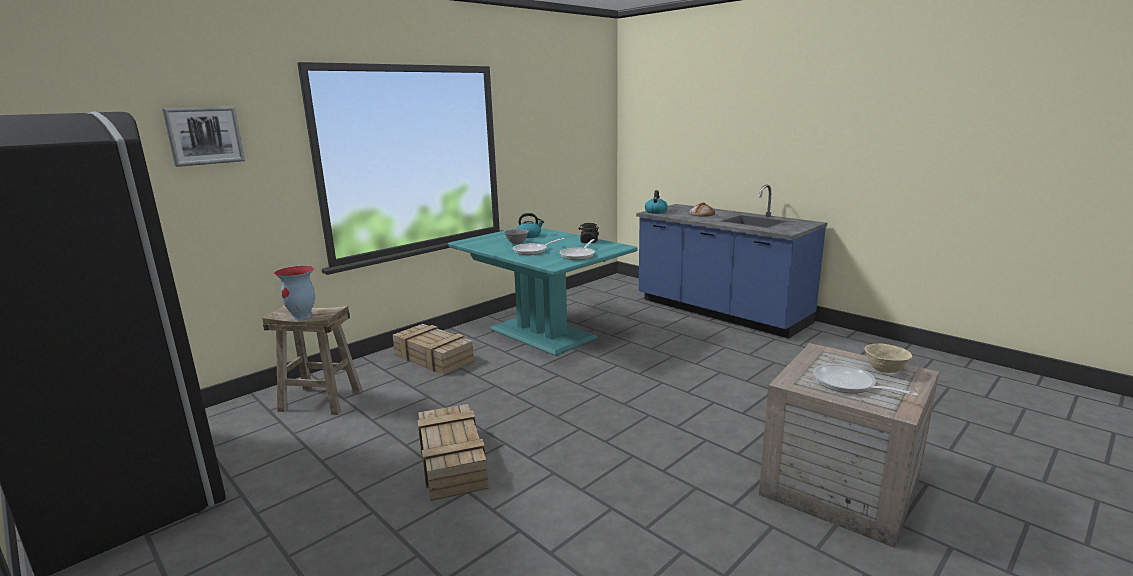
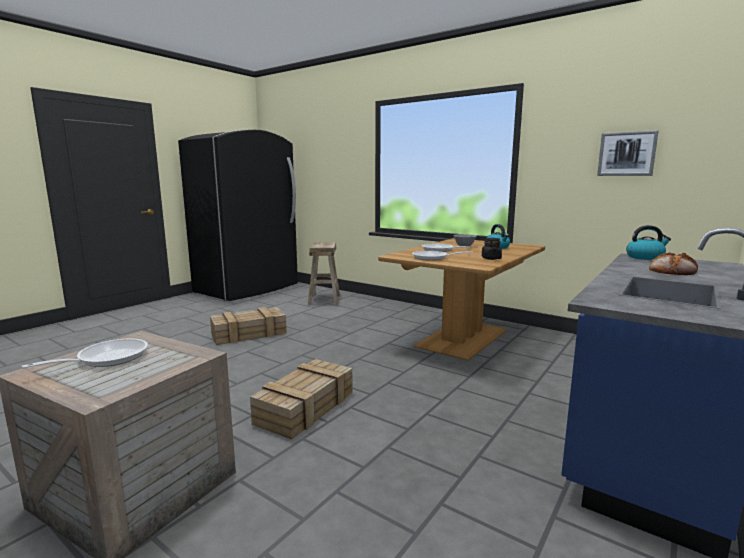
camera: 80 degrees right, 5 degrees down
(204, 135) = (332, 146): picture -> picture (626, 154)
(302, 316) = (318, 246): vase -> none
(435, 358) = (390, 313): crate -> crate (305, 408)
(543, 333) = (463, 338): turquoise dining table -> brown dining table
(885, 370) = (121, 380): beige bowl -> none

